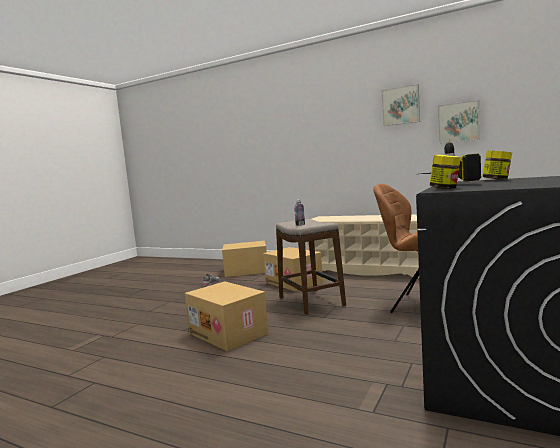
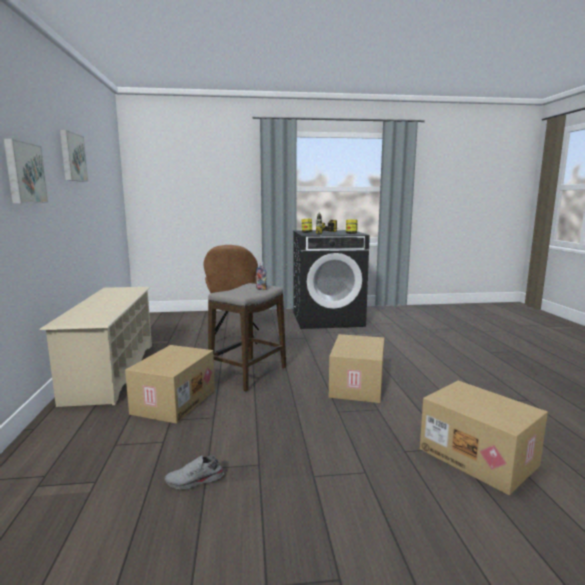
camera: 125 degrees left, 5 degrees up
(246, 271) = (85, 477): cardboard box -> cardboard box (479, 457)
(458, 122) = (97, 188): picture -> picture (23, 173)

